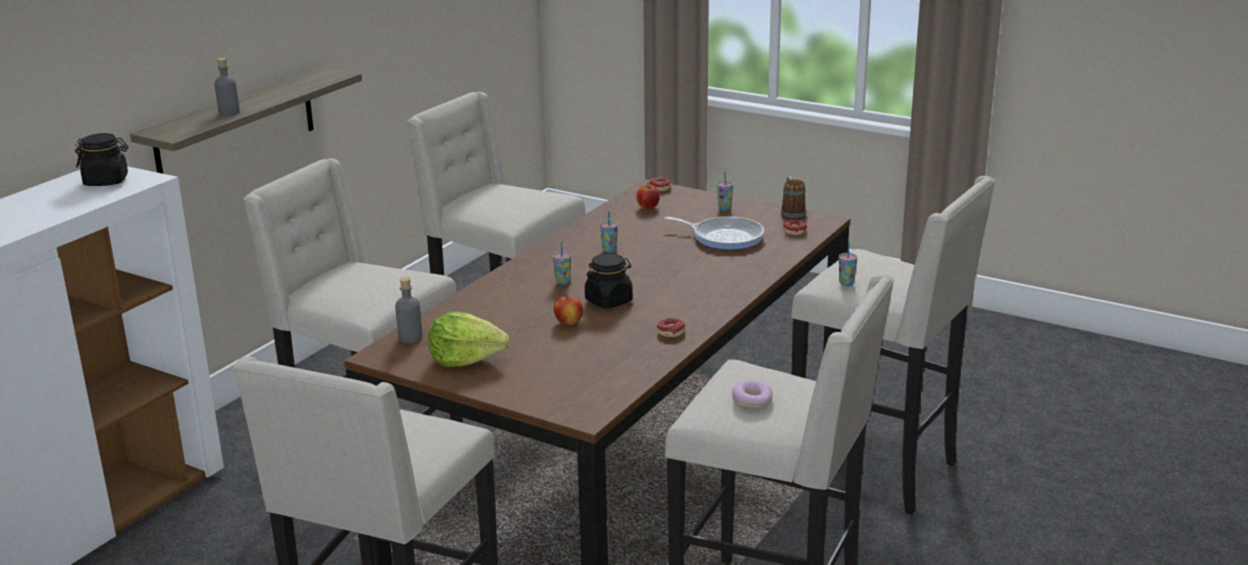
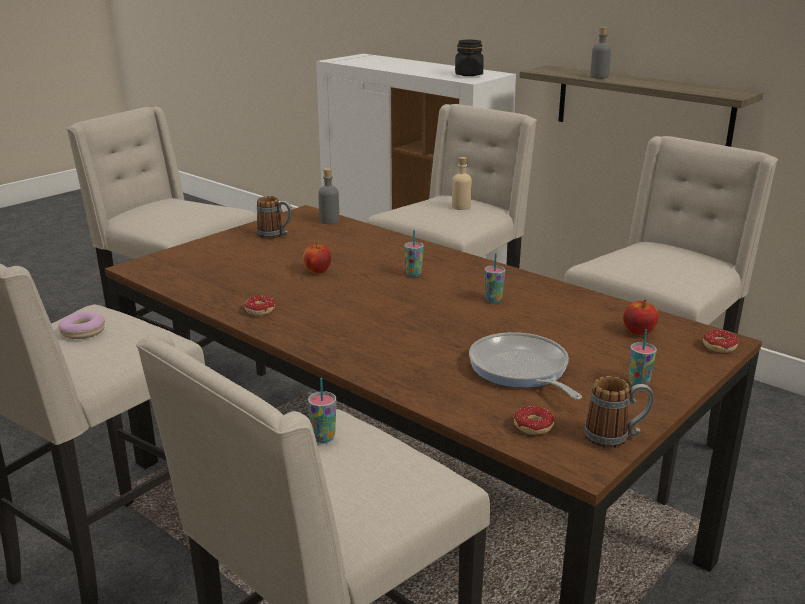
camera: 100 degrees right, 0 degrees up
(353, 277) = (461, 207): none -> beige bottle
(466, 359) = (275, 235): lettuce -> mug
(609, 301) = (355, 290): black jar -> none
(724, 237) = (520, 370): frying pan -> frying pan turned 120 degrees clockwise

